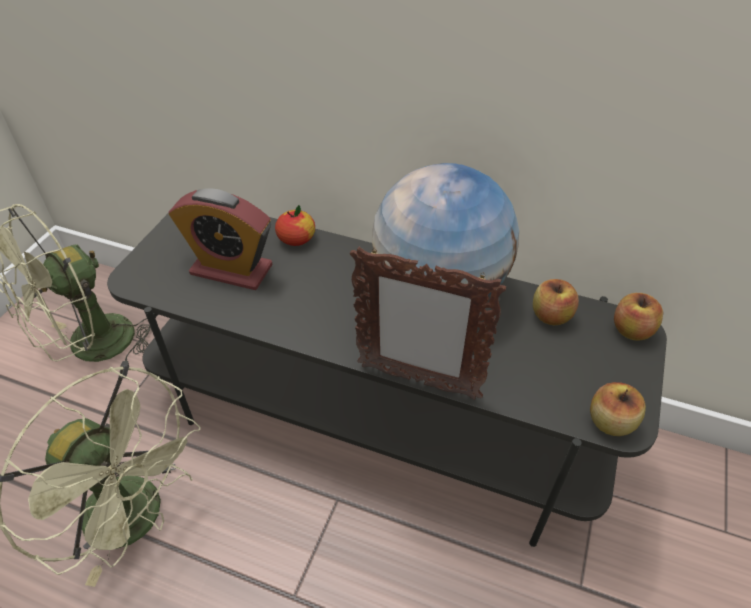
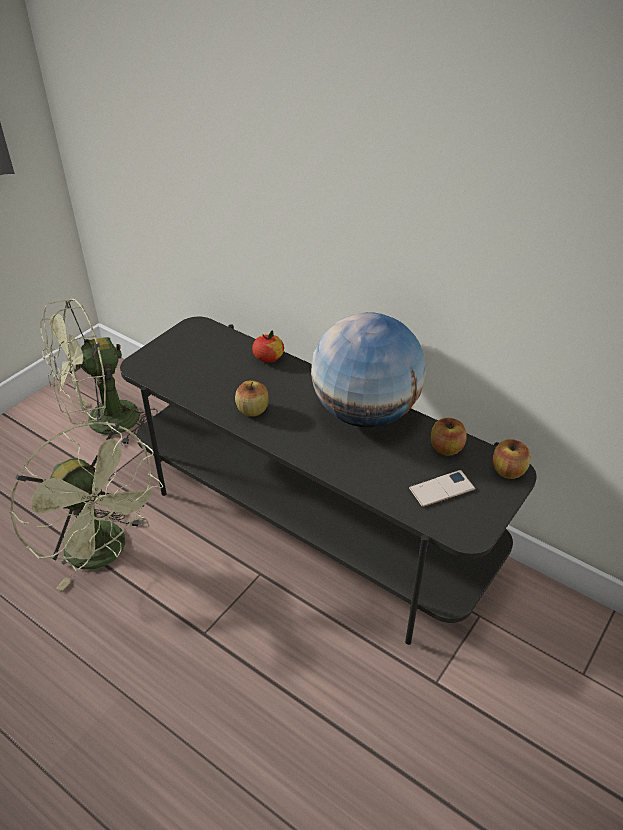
camera: 15 degrees right, 5 degrees down
(231, 270) = (212, 371): alarm clock -> none
(417, 381) = (321, 473): picture frame -> none
(568, 370) = (441, 489): none -> phone
(610, 422) = (457, 530): apple -> apple (252, 410)

